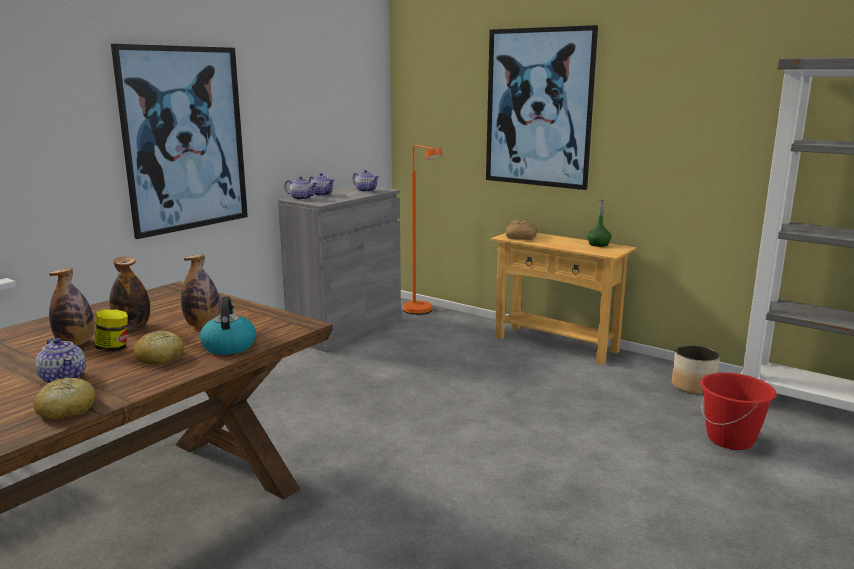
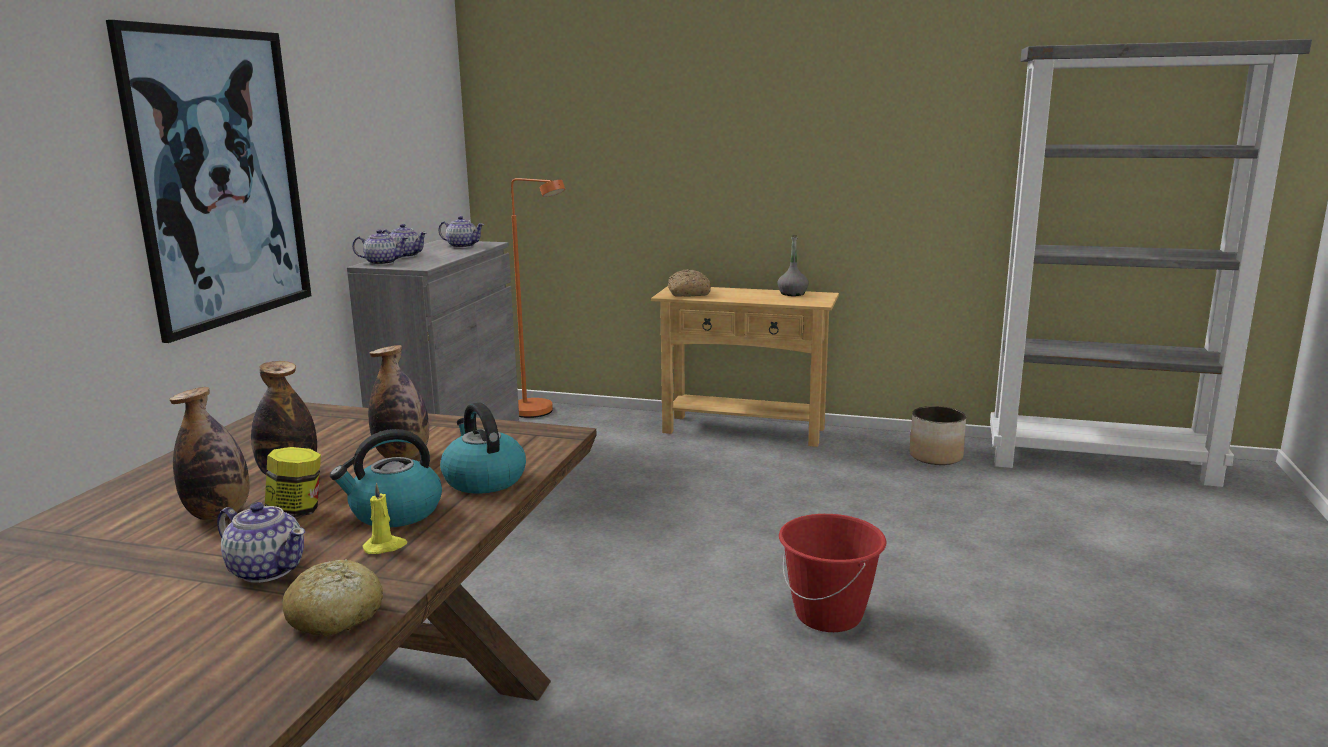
camera: 20 degrees left, 0 degrees up
(133, 376) = (385, 547): none -> yellow candle
(160, 358) = (395, 512): bread -> kettle
(538, 108) = (694, 120): picture -> none
(598, 244) = (792, 293): green bottle -> grey bottle
(730, 439) = (1019, 510): red bucket -> red bucket (829, 615)

